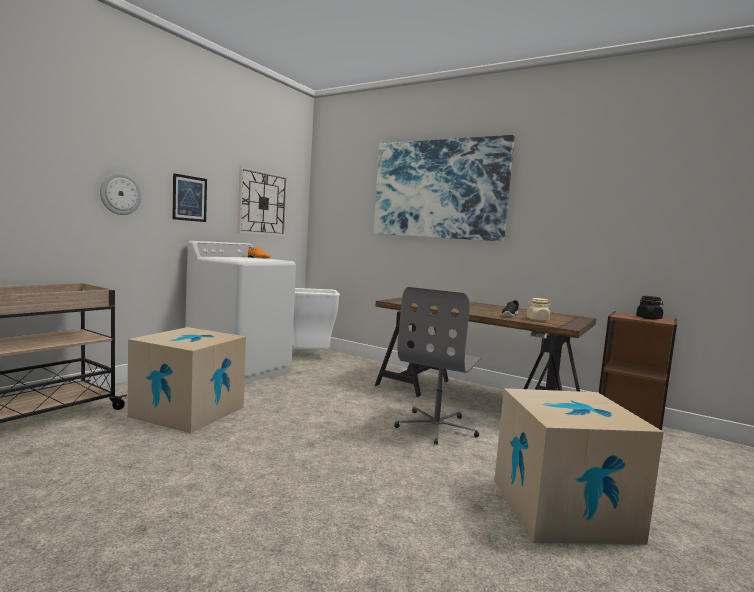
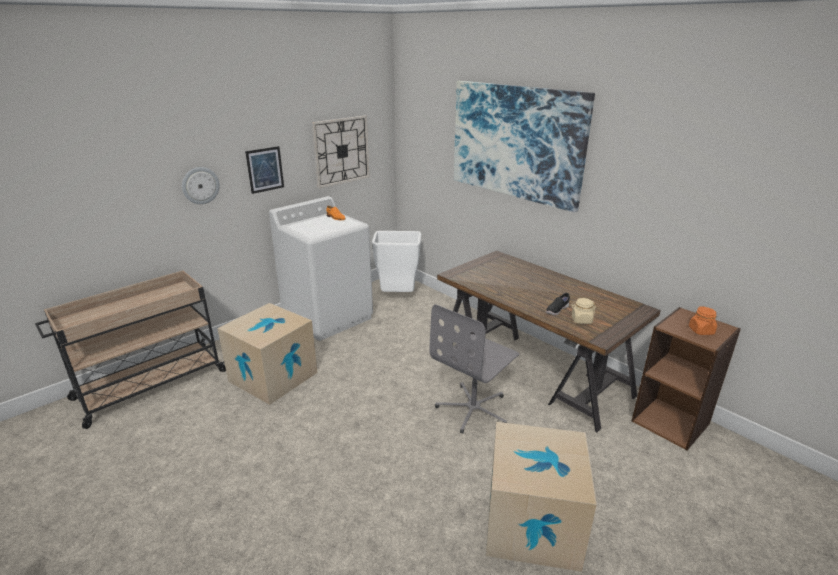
camera: 15 degrees right, 20 degrees up
(649, 318) = (701, 331): black jar -> orange jar

